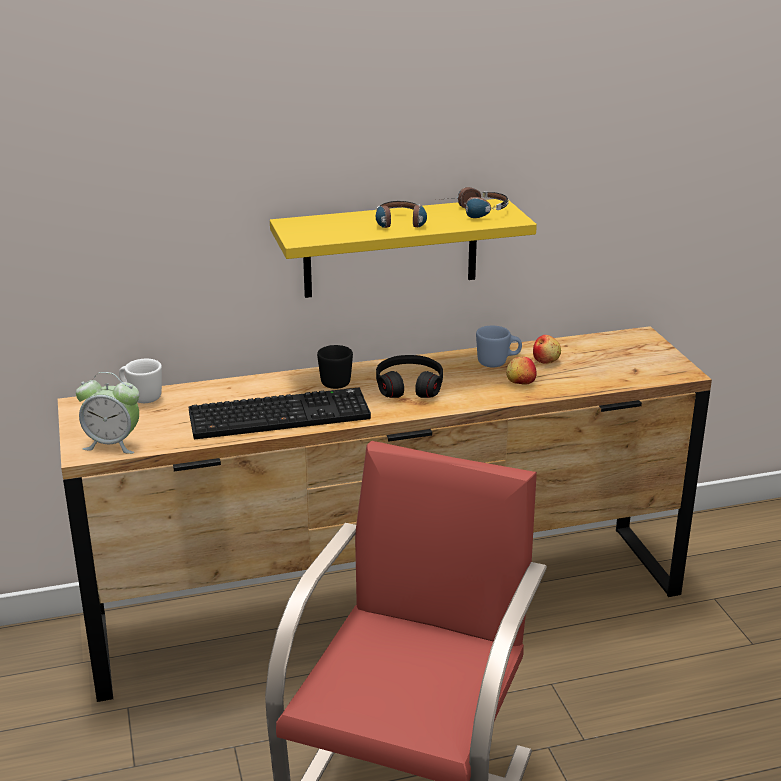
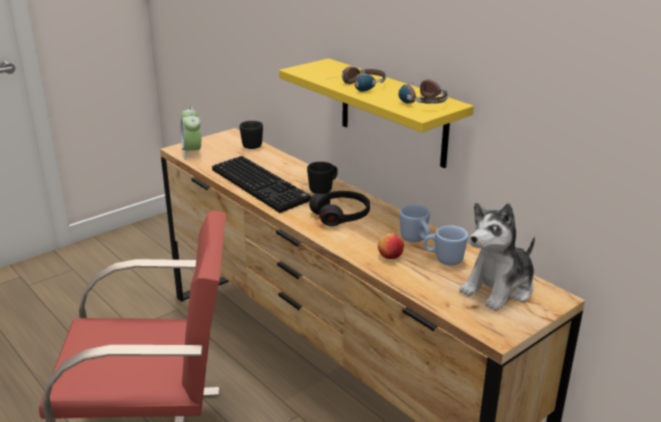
camera: 65 degrees right, 0 degrees up
(141, 397) = (252, 145): white mug -> black mug
(546, 360) = (443, 259): apple -> blue mug
(613, 352) = (499, 289): none -> plush toy

